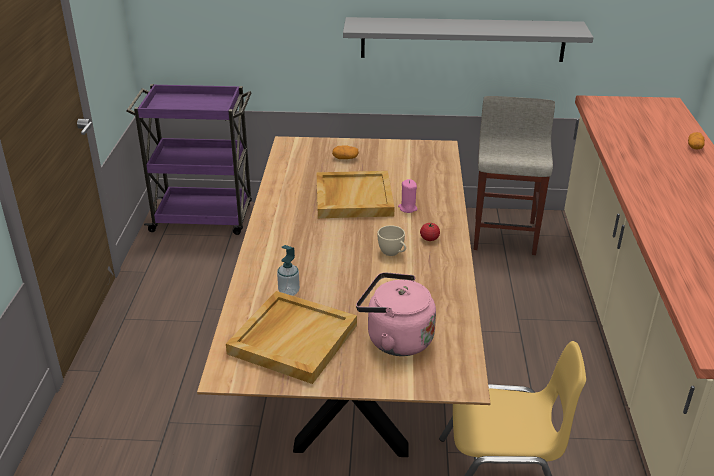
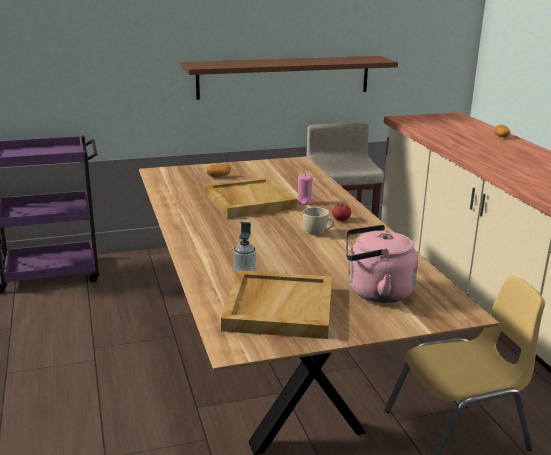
camera: 20 degrees left, 10 degrees down
(462, 39) = (284, 77): grey shelf -> brown shelf

